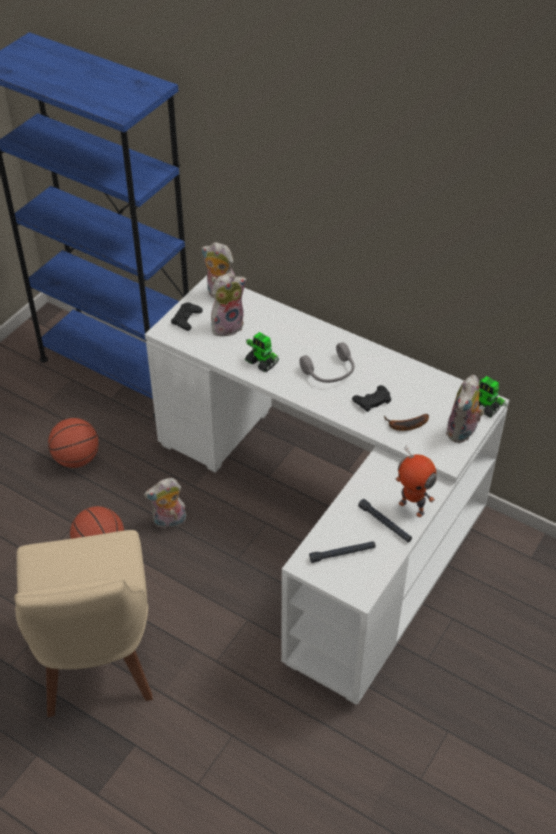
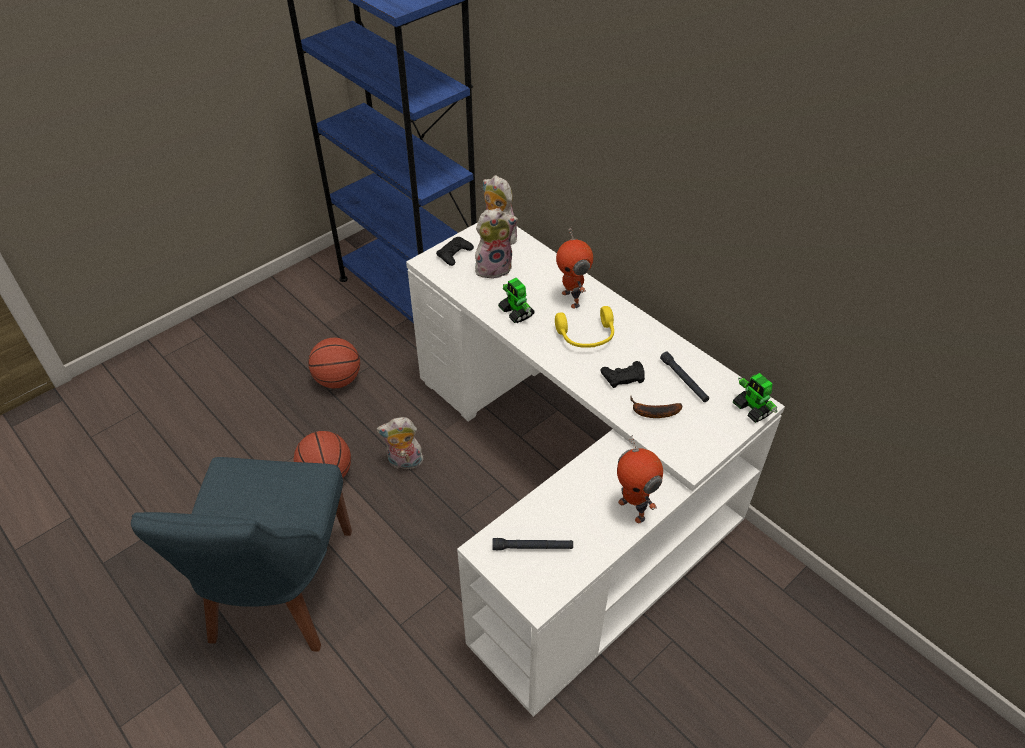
camera: 15 degrees right, 0 degrees up
(95, 659) = (279, 591): beige chair -> blue chair
(306, 341) = (572, 299): none -> toy robot
(330, 372) = (586, 336): grey headphones -> yellow headphones
(385, 524) = (594, 522): black flashlight -> black flashlight (684, 380)
(463, 432) = (717, 433): plush toy -> none

